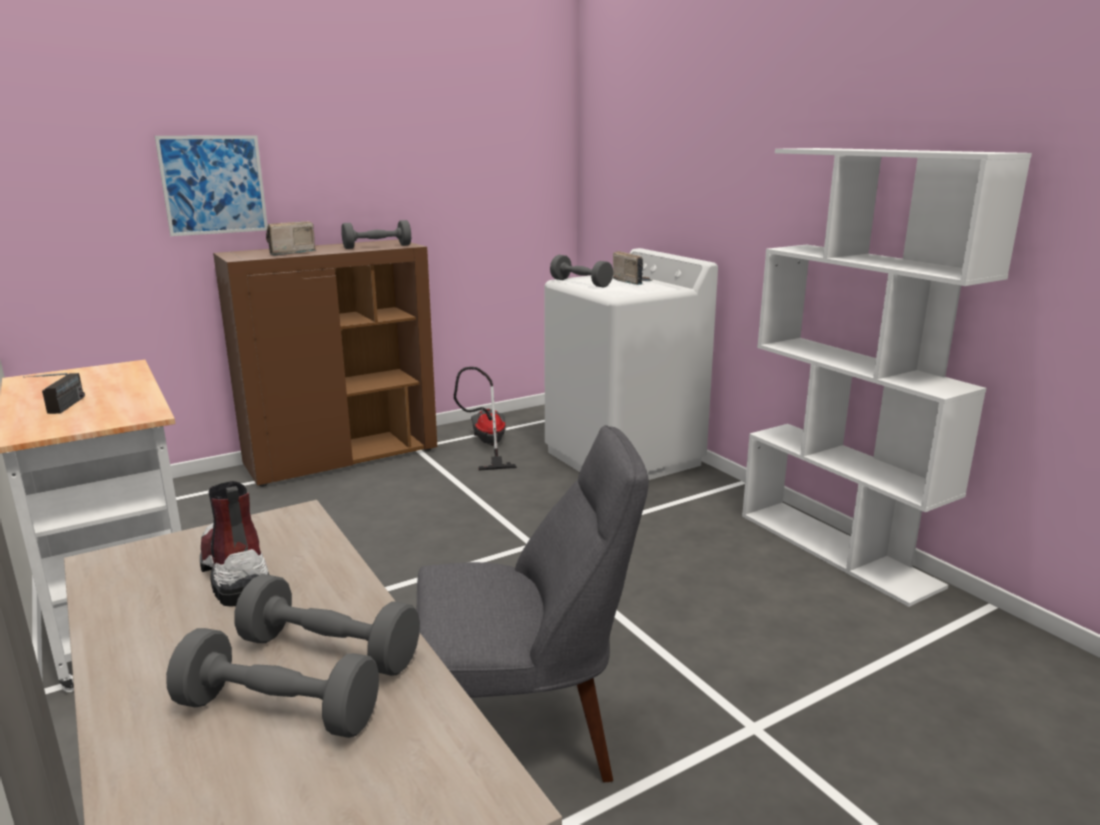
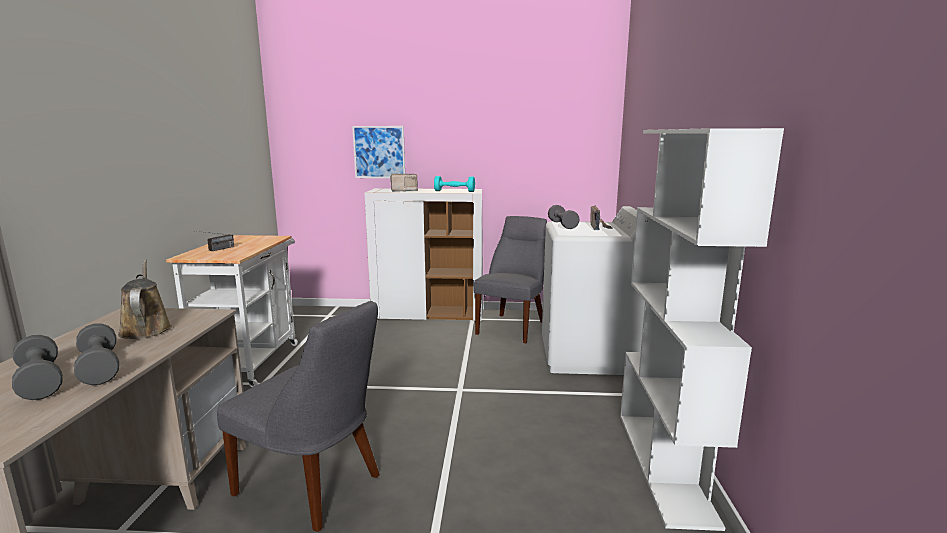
camera: 35 degrees right, 5 degrees down
(235, 573) = (146, 328): boot -> brown watering can
(343, 458) = (429, 315): brown cabinet -> white cabinet
(377, 247) = (454, 191): grey dumbbell -> turquoise dumbbell
(487, 445) = (513, 327): vacuum cleaner -> grey chair

